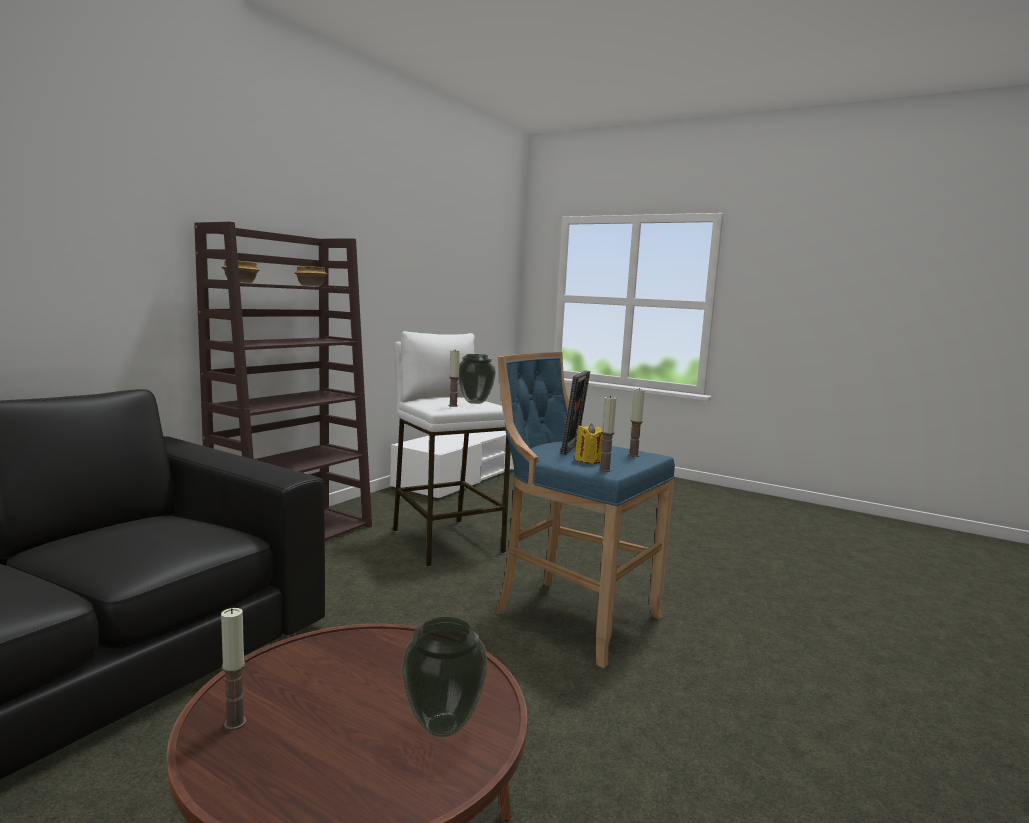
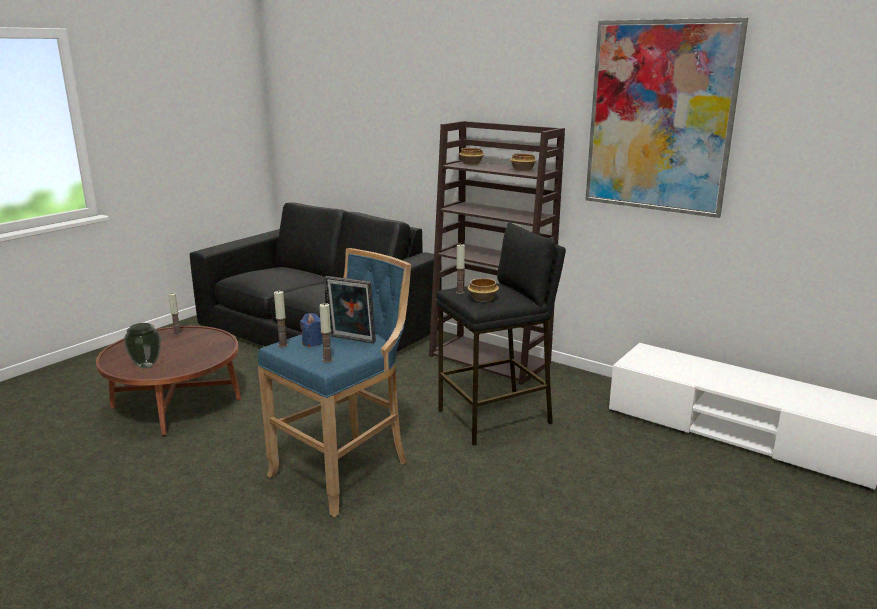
camera: 95 degrees right, 10 degrees up
(387, 233) = (659, 117): none -> picture
(446, 541) = (495, 417): white stool -> black stool
(475, 402) = (483, 299): vase -> bowl
(588, 460) = (312, 342): yellow candle -> blue candle

